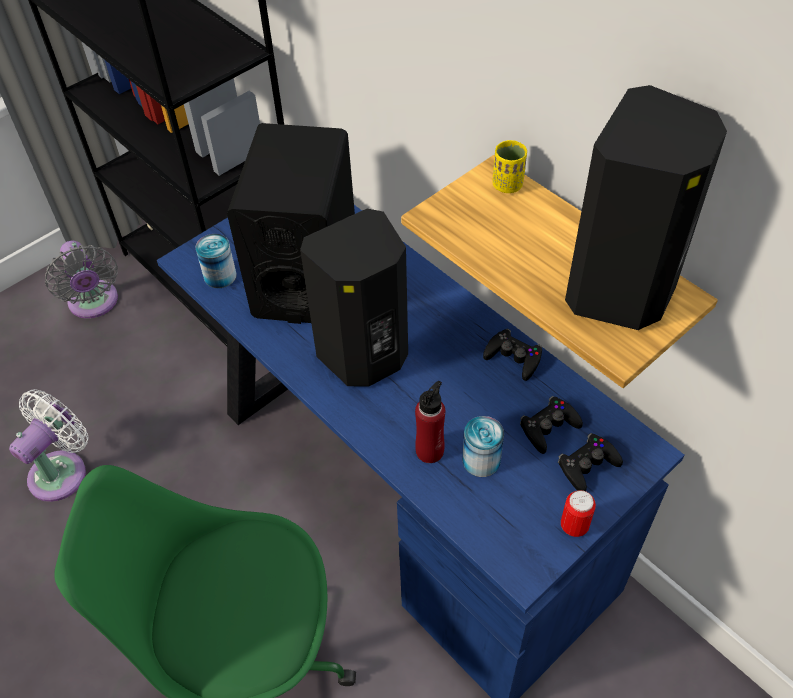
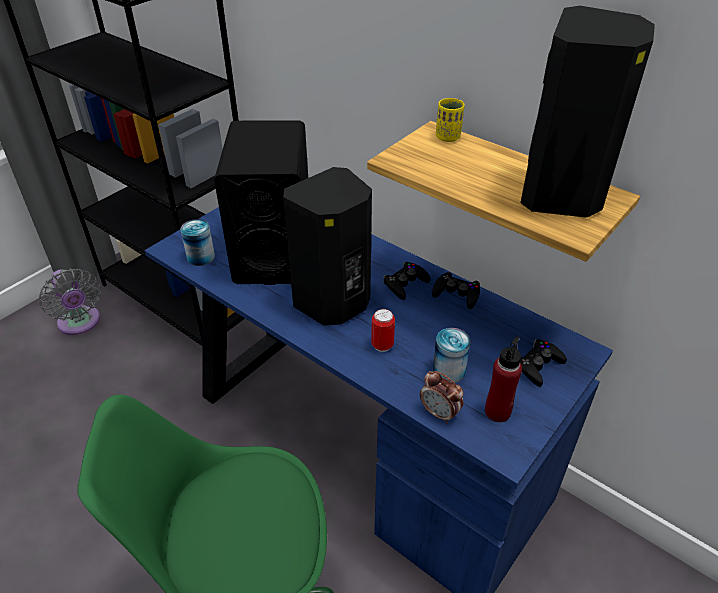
camera: 10 degrees left, 10 degrees down
(62, 471) = (59, 457): white fan -> none
(430, 451) = (404, 367): red bottle -> red bottle (497, 411)
(458, 514) = (439, 413): none -> alarm clock
(548, 427) = (498, 341): black game controller -> black game controller (405, 284)
(574, 526) = (540, 412): can -> can (382, 345)

